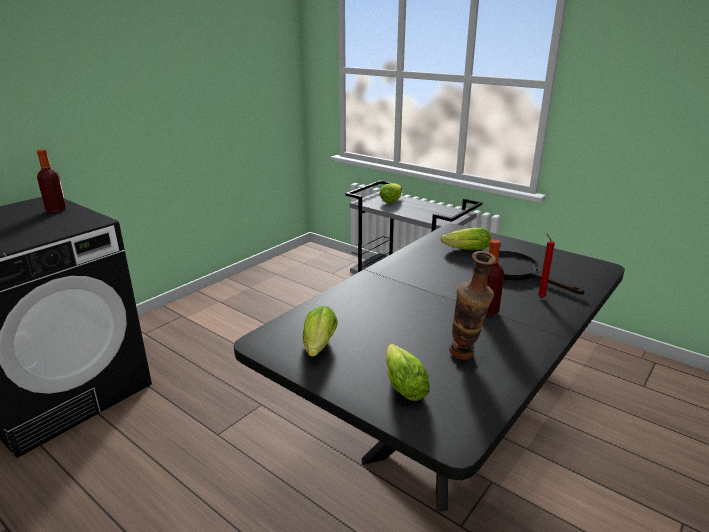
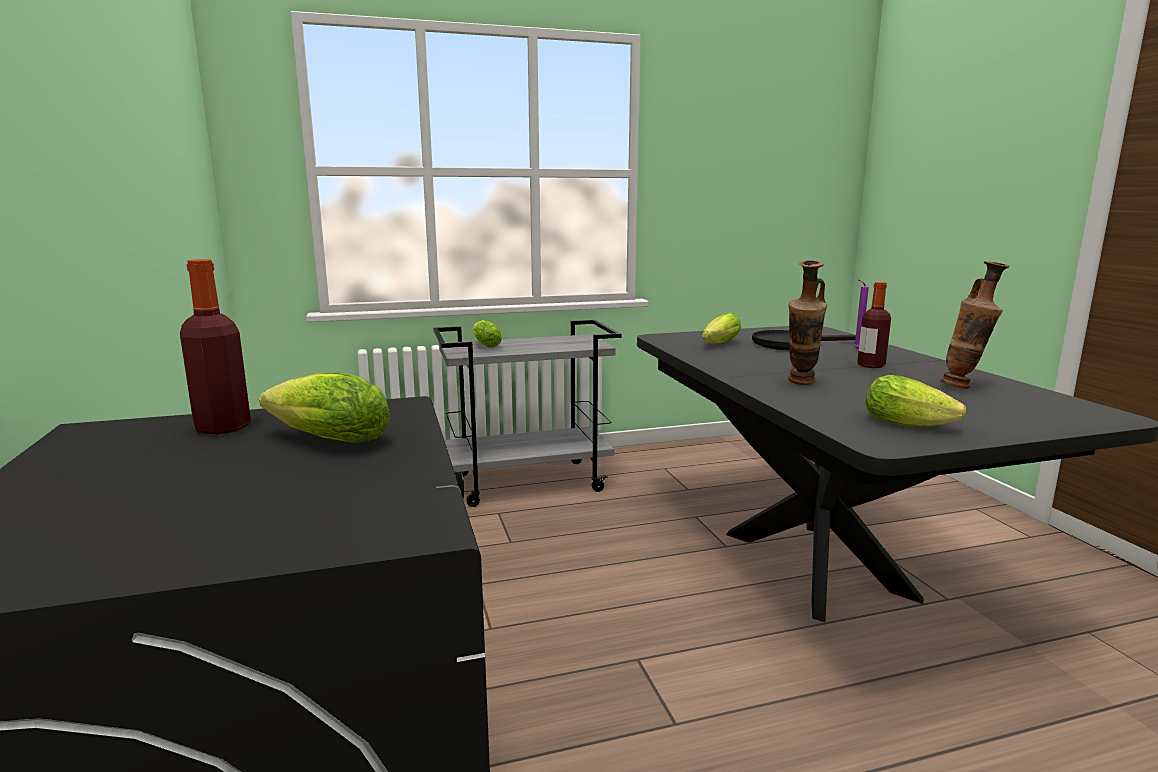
camera: 55 degrees left, 10 degrees down
(383, 296) = (801, 384): none -> vase
(402, 383) = (1009, 412): lettuce -> lettuce (323, 440)
(540, 297) = (856, 349): red candle -> purple candle

